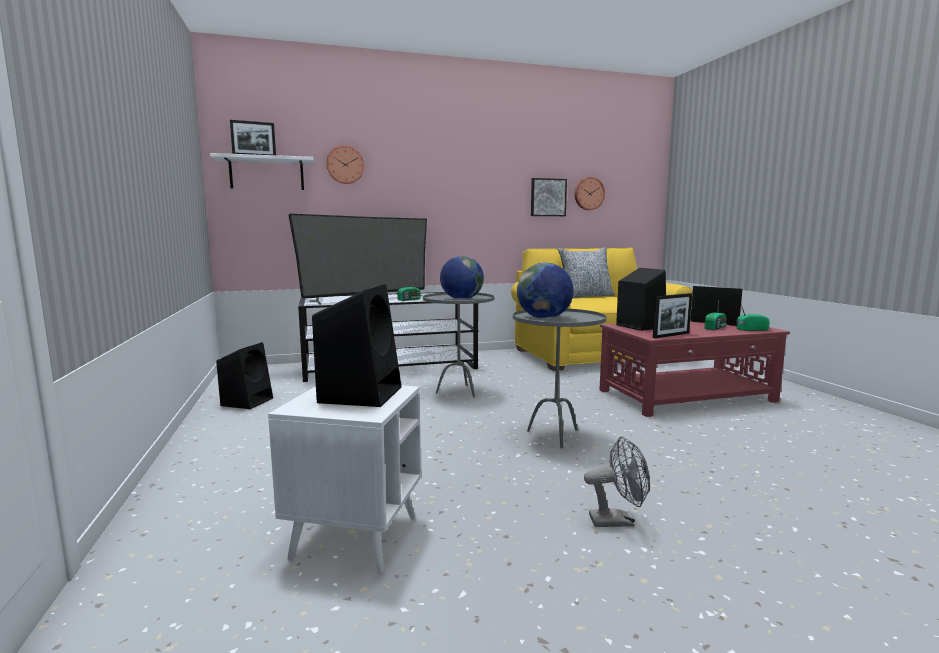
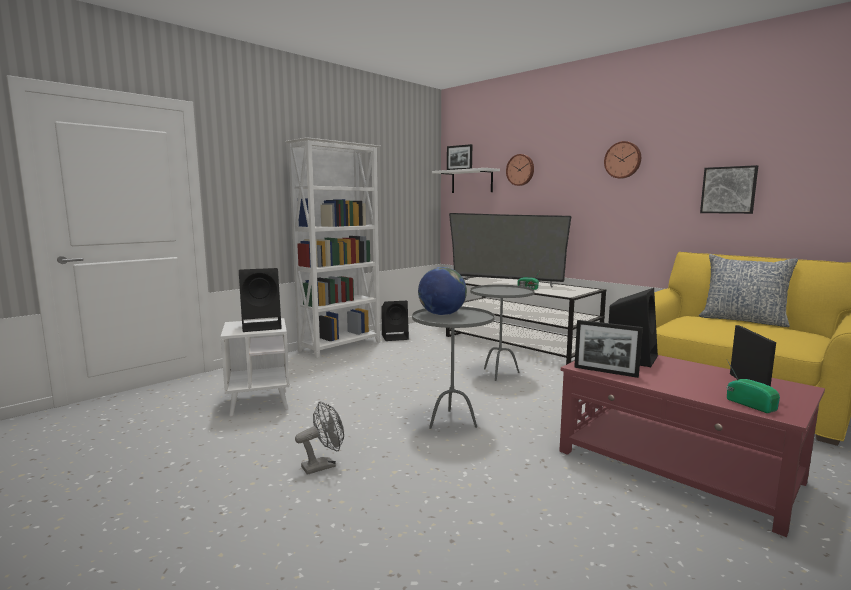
camera: 60 degrees right, 0 degrees up
(209, 436) = (341, 346): none -> white bookcase
(461, 299) = (498, 292): globe -> none
(588, 193) = (799, 182): wall clock -> wall clock (623, 160)
(618, 520) = (323, 465): grey fan -> grey fan turned 90 degrees counterclockwise
(716, 328) = (711, 387): radio -> none

